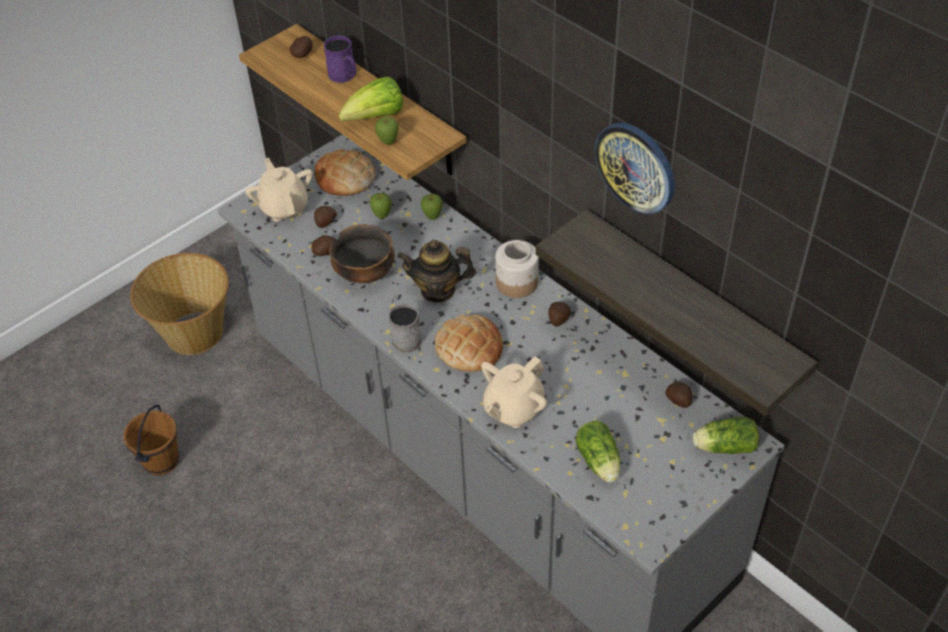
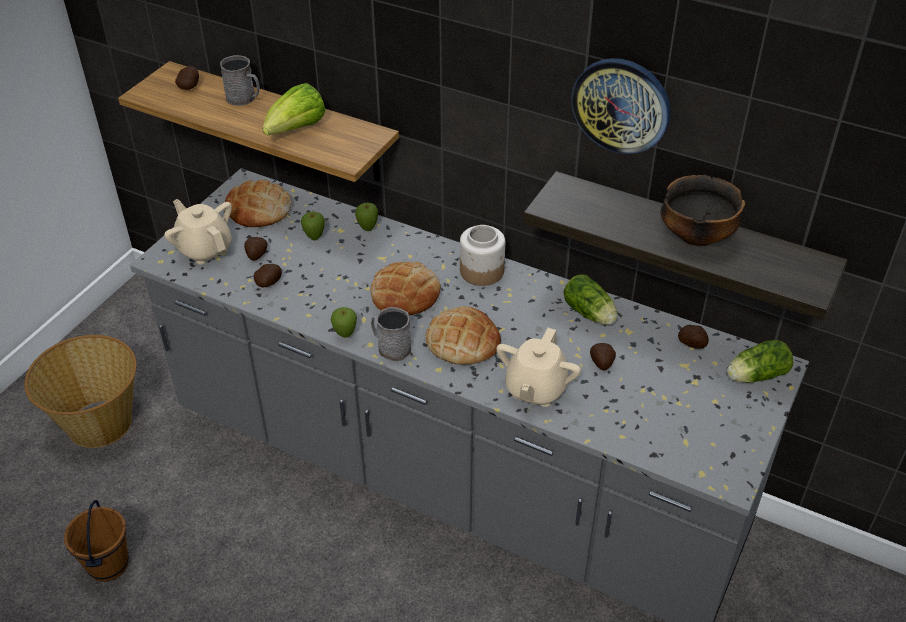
camera: 20 degrees left, 5 degrees down
(344, 76) = (244, 98): purple mug -> grey mug
(365, 273) = (321, 294): bowl -> bowl (696, 236)
(388, 143) = (321, 150): apple -> apple (345, 335)
(438, 290) = (405, 294): teapot -> bread
(558, 320) = (539, 296): potato -> potato (601, 363)
(599, 463) = (646, 419): lettuce -> lettuce (590, 314)

